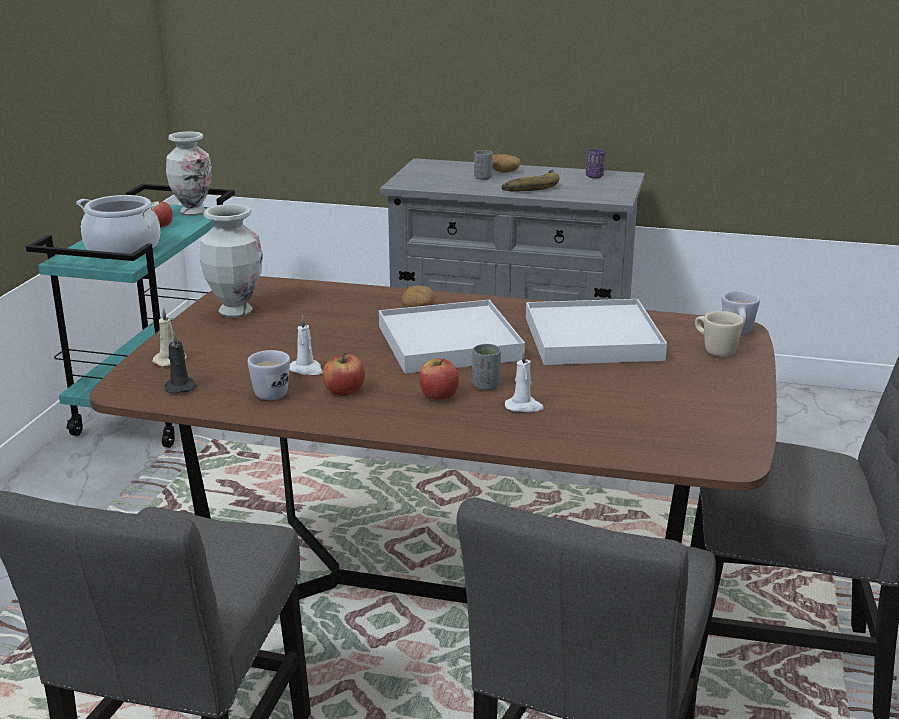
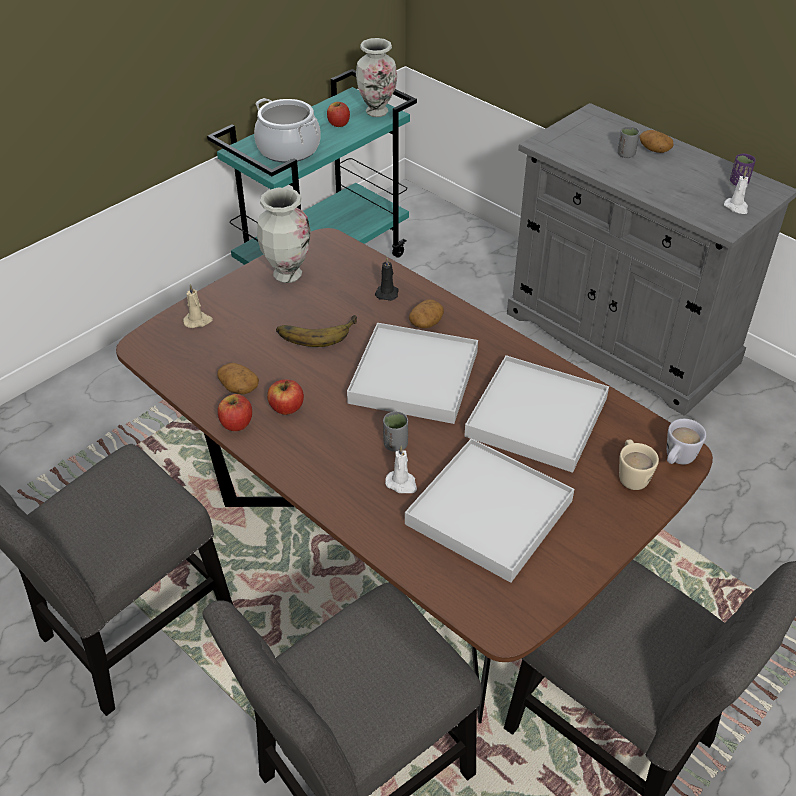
camera: 30 degrees right, 20 degrees up
(180, 387) = (181, 356): black candle -> black candle (387, 293)
(274, 391) = (238, 387): white mug -> potato
(307, 370) = (281, 370): white candle -> white candle (736, 207)
(438, 395) = (350, 442): apple -> apple (236, 423)
(529, 185) = (659, 180): banana -> banana (316, 331)
(626, 402) = (488, 512): none -> white tray

